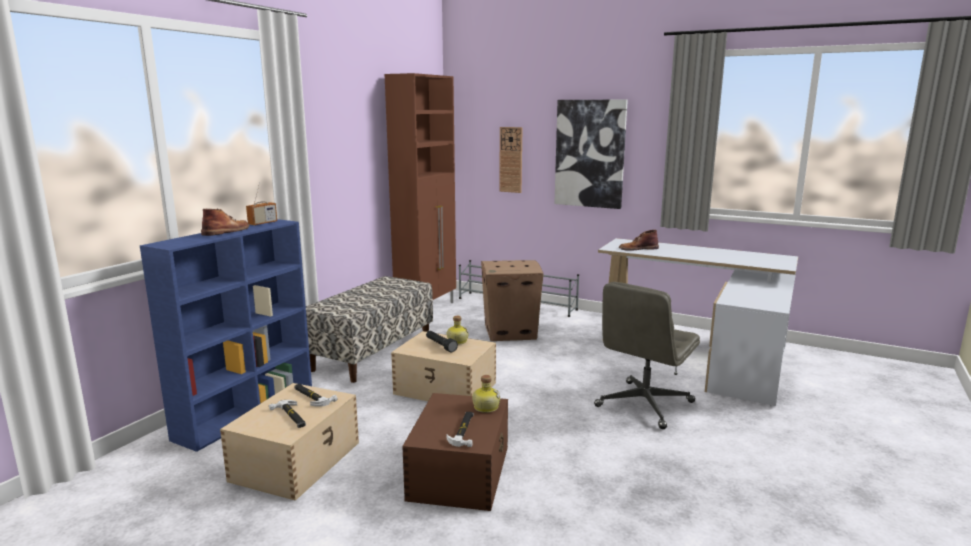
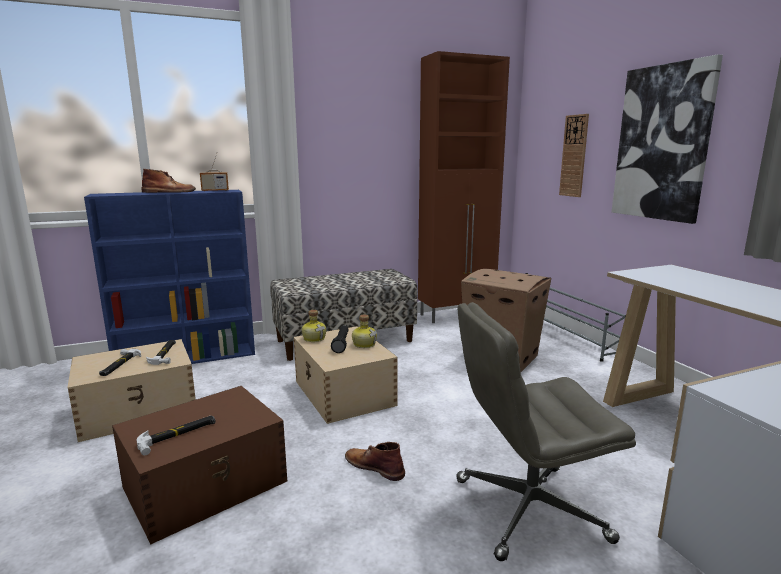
camera: 40 degrees right, 0 degrees up
(485, 407) = (246, 419): bottle -> bottle (314, 338)
(638, 248) = (672, 280): brown boot -> brown boot (374, 466)

